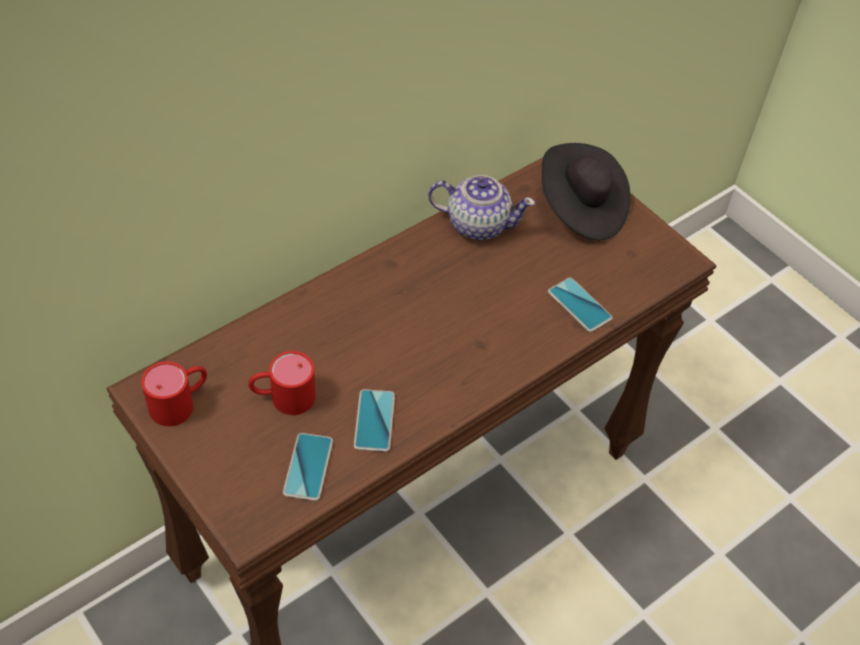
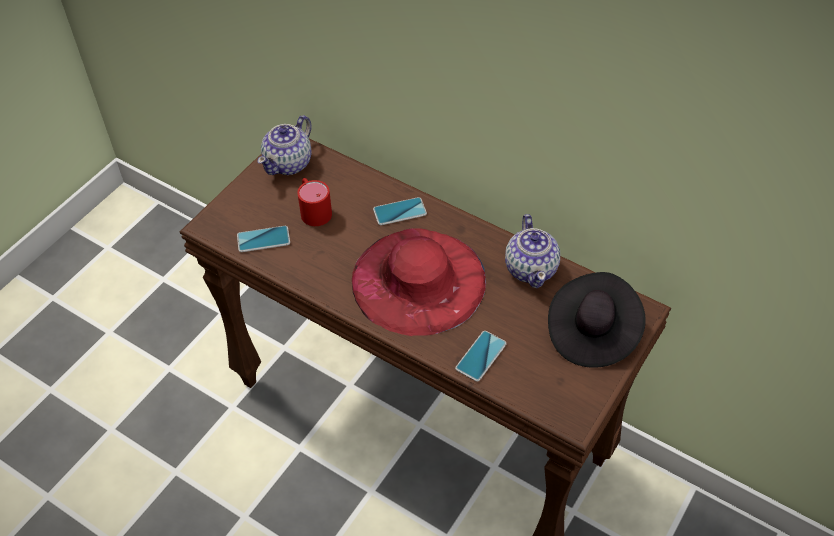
camera: 75 degrees right, 0 degrees up
(180, 402) = (289, 163): red mug -> teapot
(374, 421) = (314, 262): phone -> phone (399, 212)
(451, 326) = (418, 280): none -> red hat

